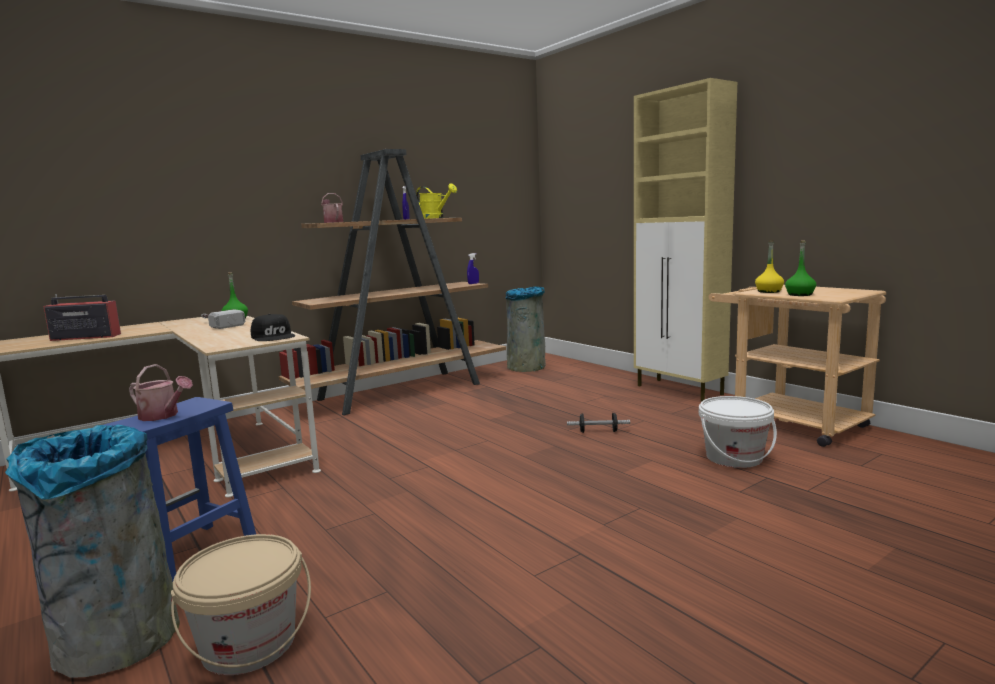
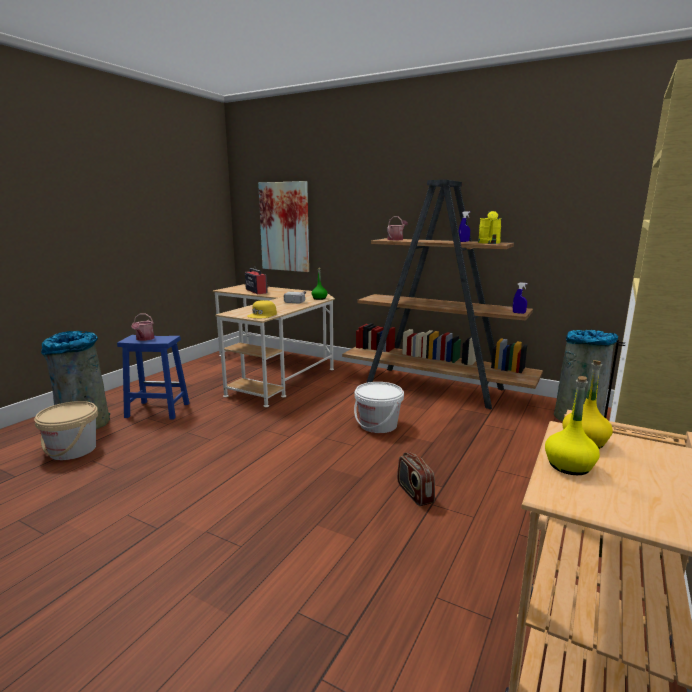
camera: 65 degrees right, 5 degrees up
(91, 220) = (284, 227): none -> picture
(274, 336) = (262, 315): black cap -> yellow cap
(598, 431) = (414, 493): dumbbell -> radio
(734, 457) = (398, 601): white bucket -> white bucket (378, 425)
(800, 294) = (569, 466): green bottle -> yellow bottle

